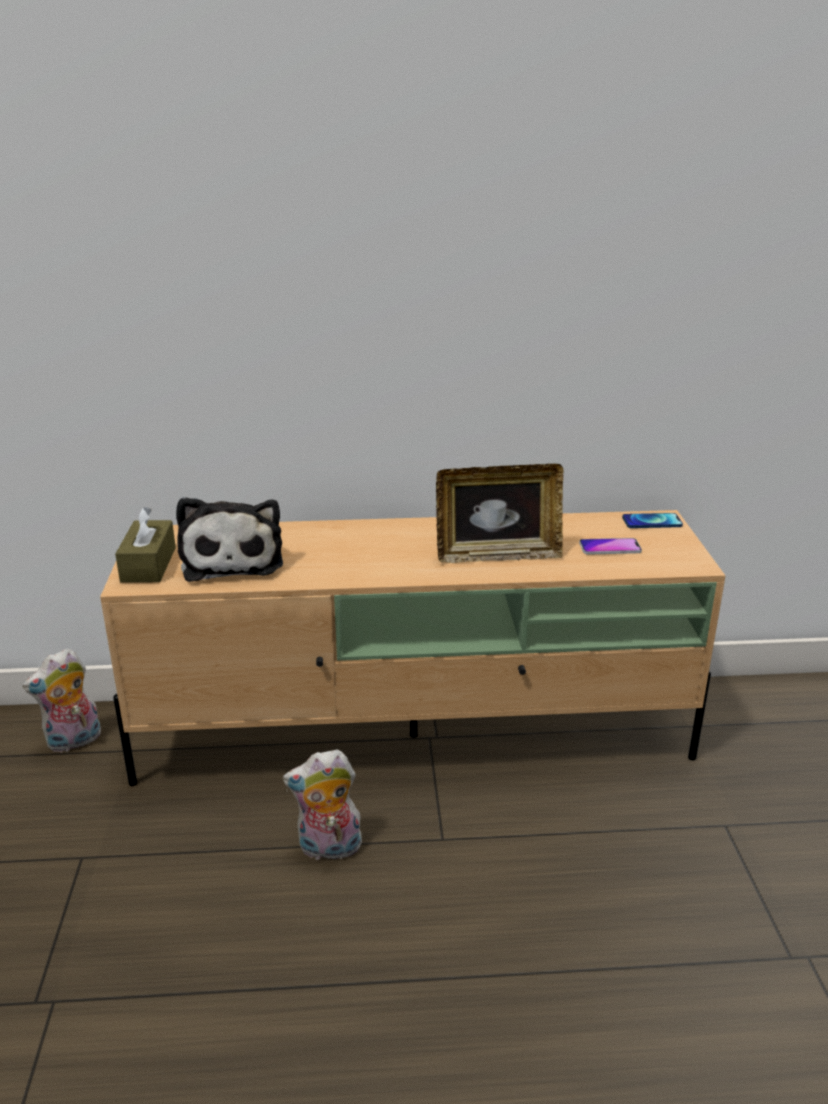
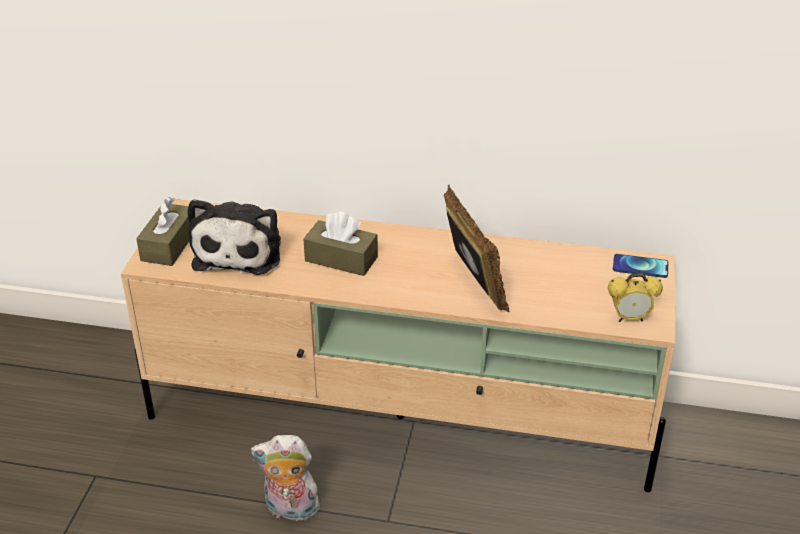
camera: 15 degrees right, 10 degrees up
(73, 742) = (114, 368): plush toy -> none
(348, 553) = (341, 259): none -> brown tissue box
(497, 555) = (472, 284): picture frame -> picture frame turned 120 degrees counterclockwise
(610, 548) = (582, 292): phone -> none
(670, 562) = (629, 318): none -> alarm clock

